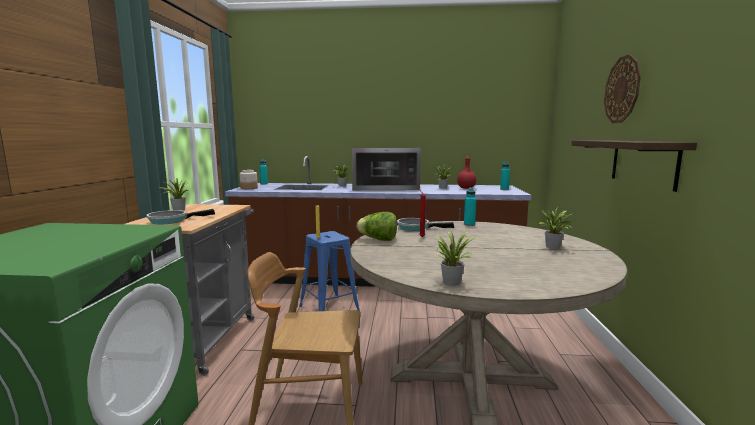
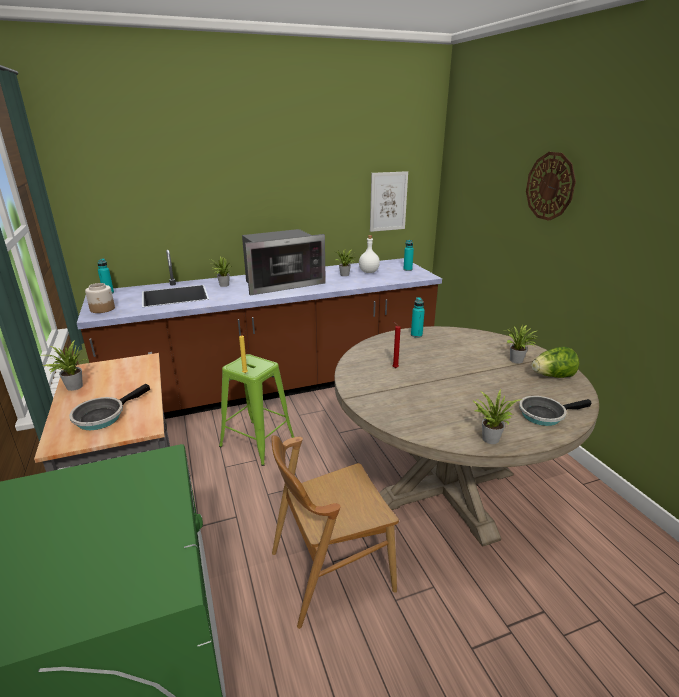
camera: 25 degrees left, 15 degrees up
(329, 310) = (258, 442): blue stool -> green stool
(378, 239) = (359, 383): lettuce -> lettuce (552, 376)
(416, 228) = (373, 352): frying pan -> frying pan (544, 414)
(466, 188) = (369, 272): red bottle -> white bottle
(495, 133) = (388, 201): none -> picture
(643, 162) = (574, 266): shelf -> none

